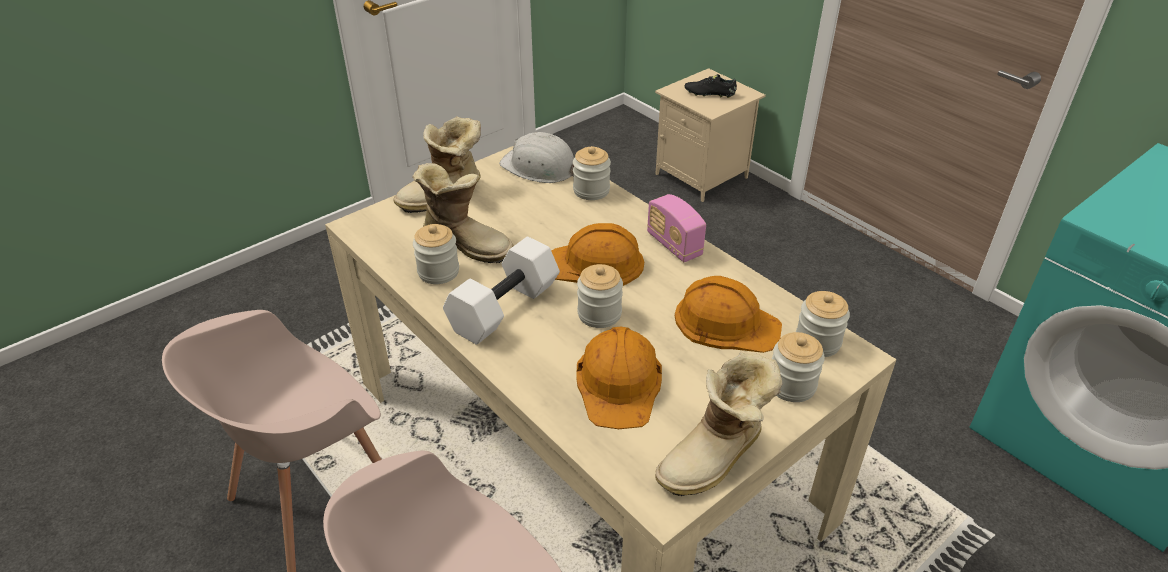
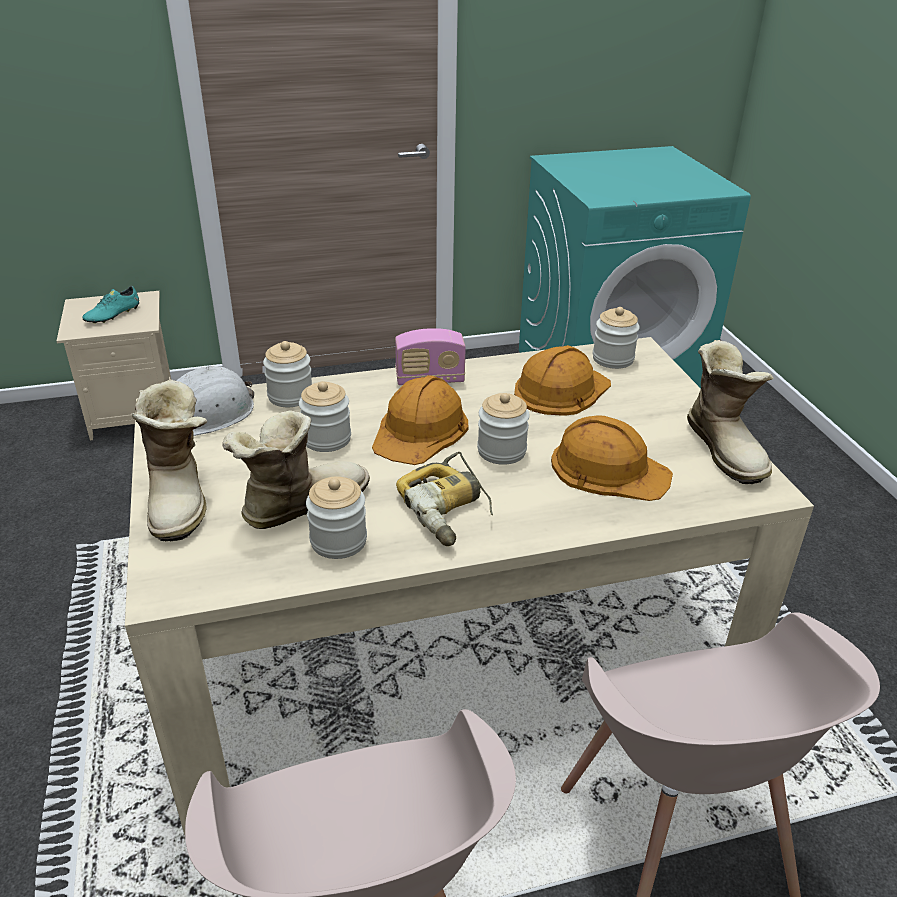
camera: 65 degrees left, 5 degrees down
(504, 309) = (449, 509): white dumbbell -> power drill
(709, 94) = (113, 315): black shoe -> turquoise shoe
(791, 385) = (657, 387): jar -> jar (327, 439)

